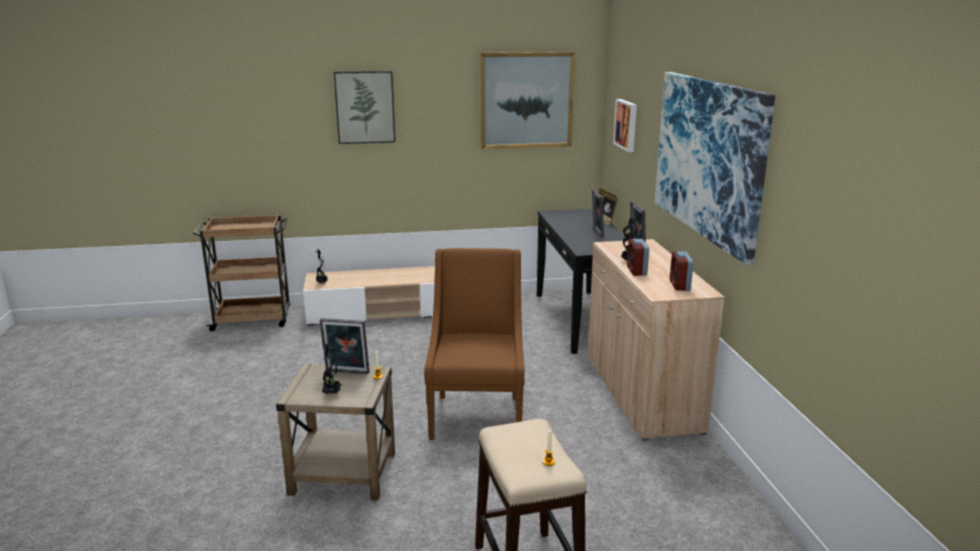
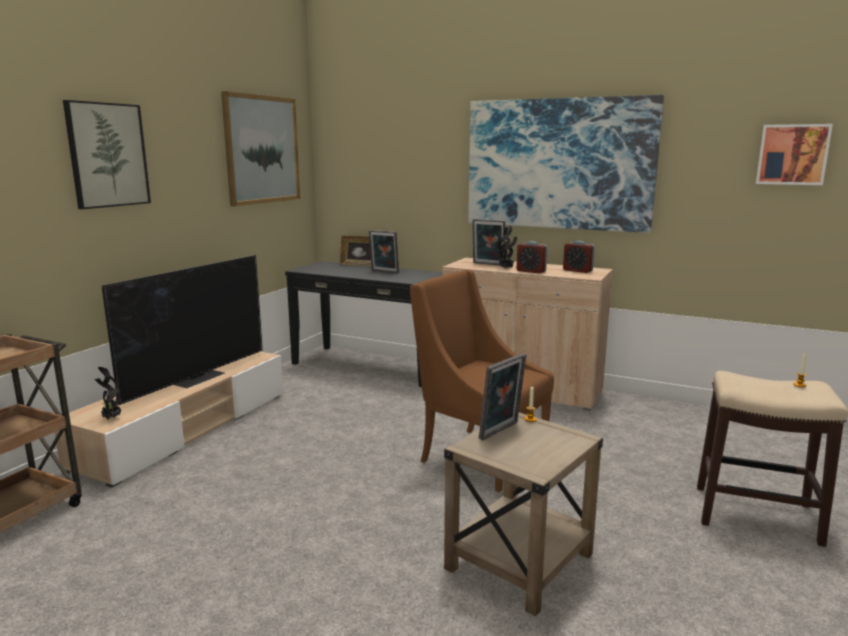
camera: 55 degrees left, 5 degrees down
(331, 393) = (548, 449): potted plant -> none
(404, 277) = (198, 377): none -> television
(627, 124) = (381, 165): picture -> picture (792, 154)

